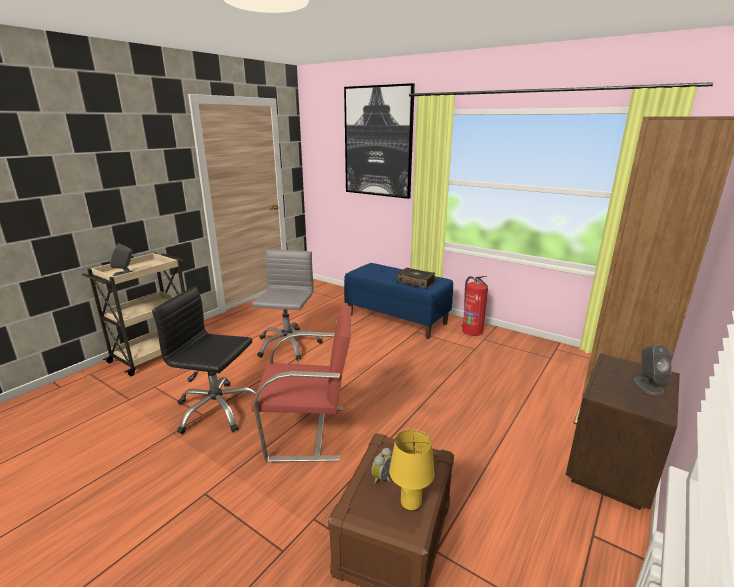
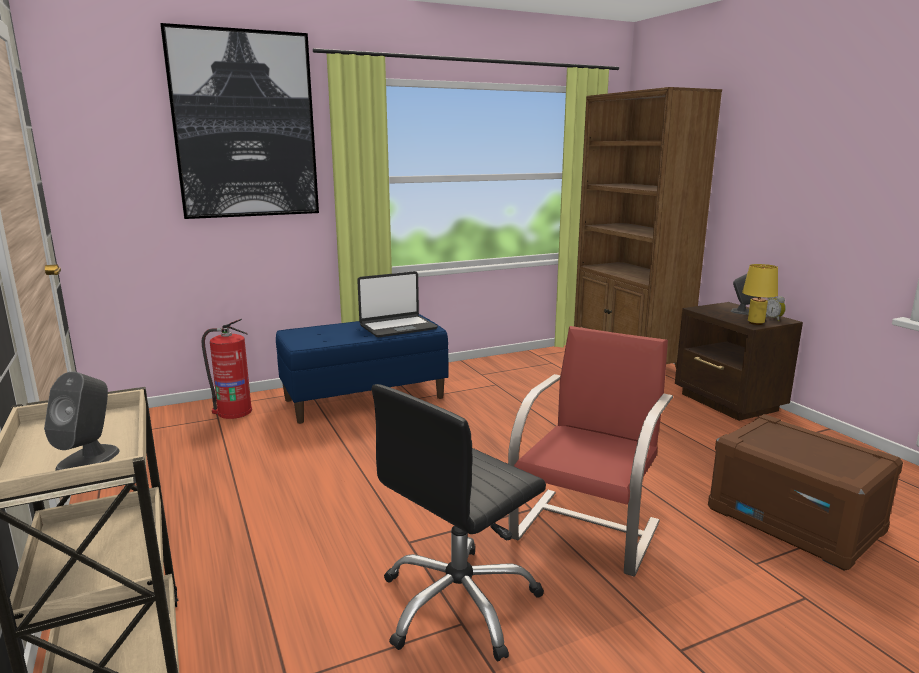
camera: 60 degrees left, 5 degrees down
(287, 345) = (322, 492): grey office chair -> none
(383, 478) = (799, 452): alarm clock -> alarm clock (774, 319)
(410, 504) = (840, 449): yellow table lamp -> yellow table lamp (756, 323)
(416, 282) = (397, 327): book -> laptop
(472, 331) = (455, 373): fire extinguisher -> fire extinguisher (233, 412)

